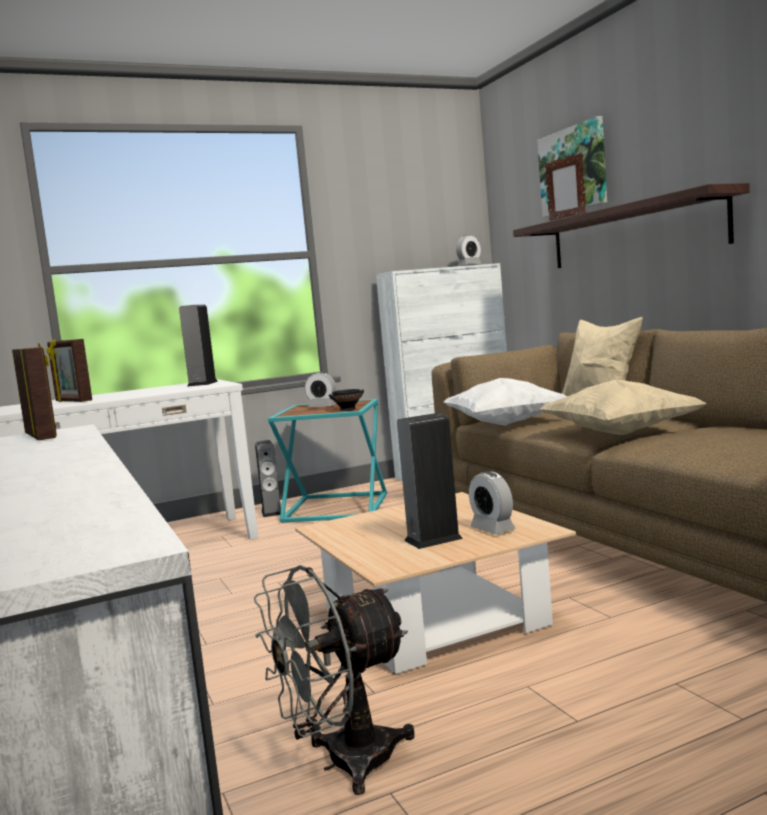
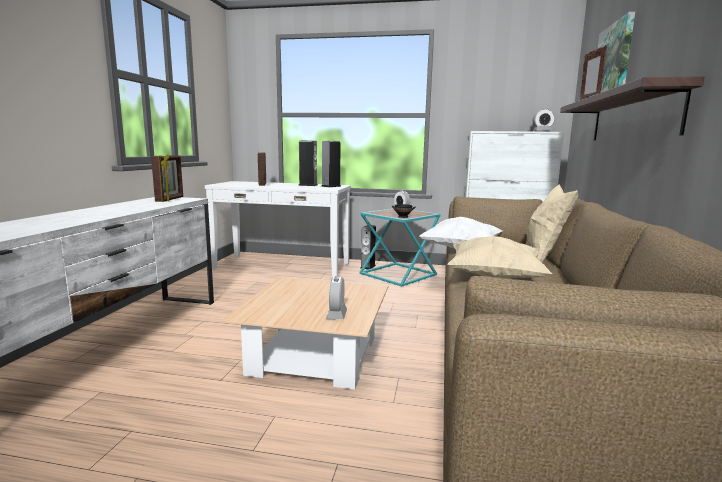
camera: 35 degrees right, 5 degrees up
(343, 763) = (147, 406): grey fan -> none
(433, 539) = (300, 308): speaker -> speaker (308, 185)

